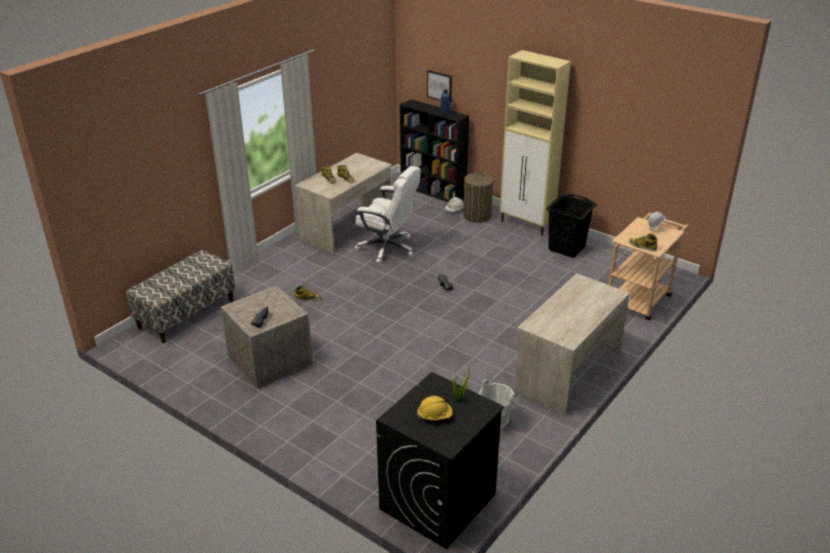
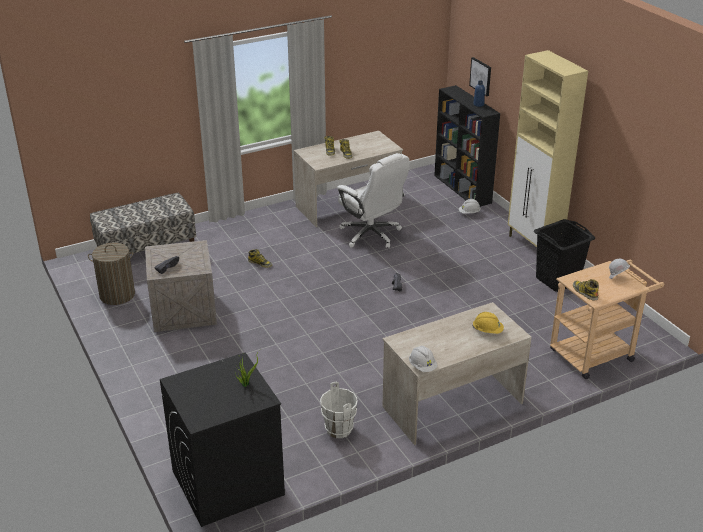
camera: 25 degrees right, 0 degrees up
(435, 416) = (211, 392): yellow hard hat -> yellow hard hat (487, 331)
(477, 216) = (488, 224): laundry basket -> laundry basket (117, 295)
(570, 341) = (422, 366): none -> white hard hat

